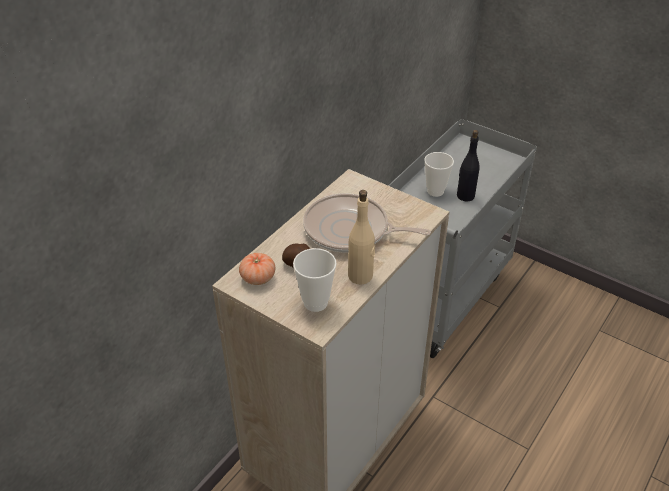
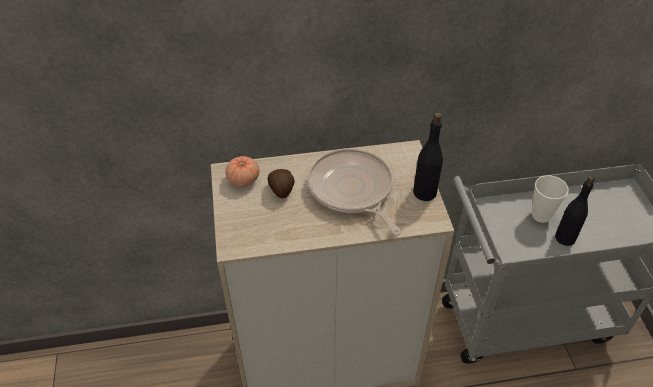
camera: 45 degrees right, 5 degrees up
(315, 302) = (255, 226): cup -> none
(360, 276) = (311, 230): beige bottle -> none
(399, 200) = (424, 192): none -> black bottle

